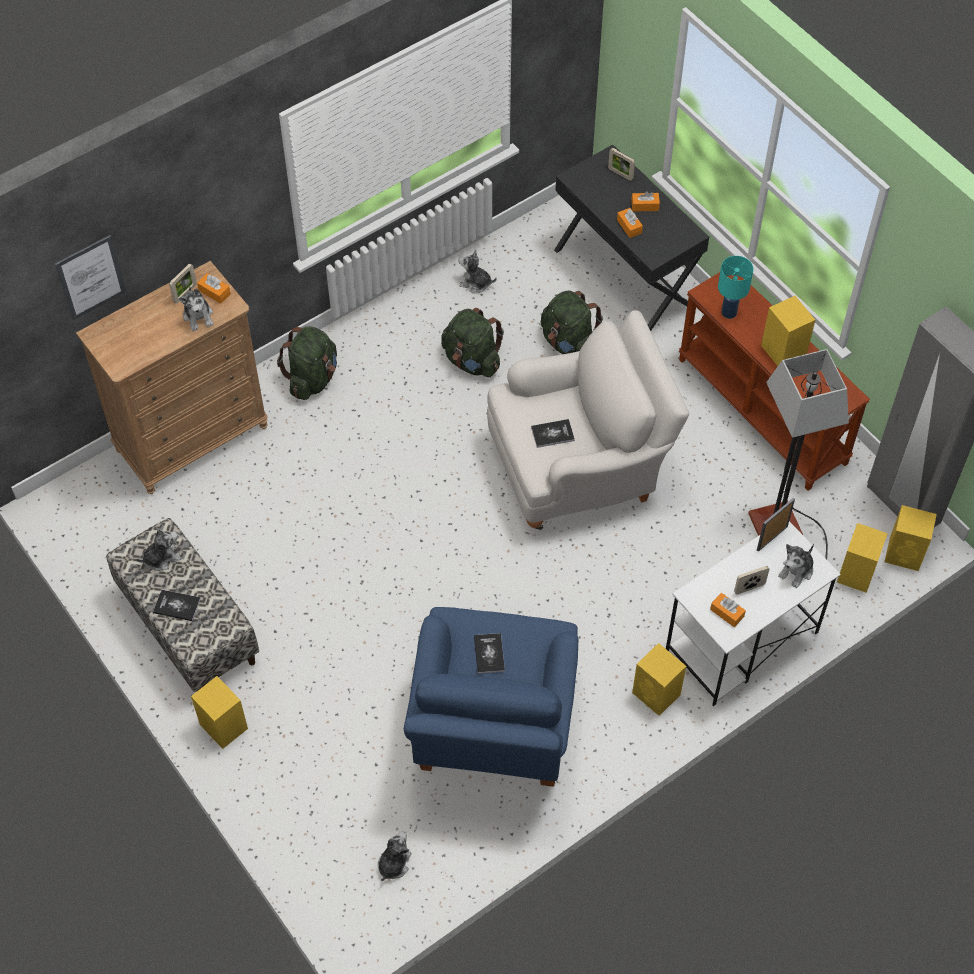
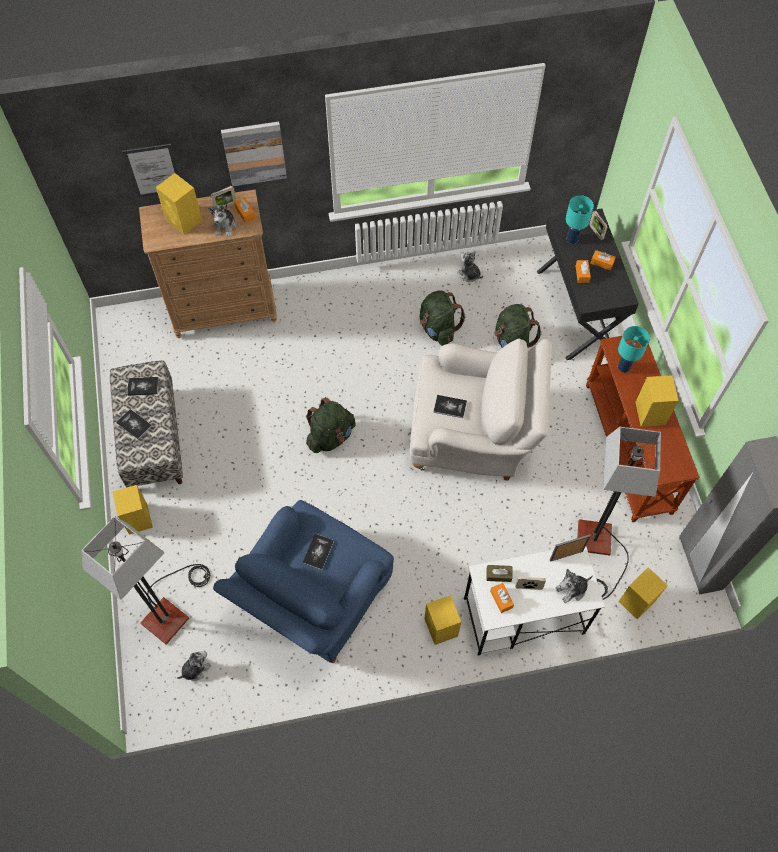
camera: 25 degrees right, 5 degrees up
(162, 558) = (143, 386): plush toy -> book
(205, 213) = (254, 153): none -> picture
(312, 378) = (324, 299): green backpack -> green backpack (330, 436)
(325, 811) = (171, 609): none -> floor lamp
(597, 191) = (572, 239): none -> turquoise table lamp
(710, 589) = (498, 575): none -> brown tissue box
(905, 554) = (682, 602): yellow speaker -> yellow speaker (184, 220)

